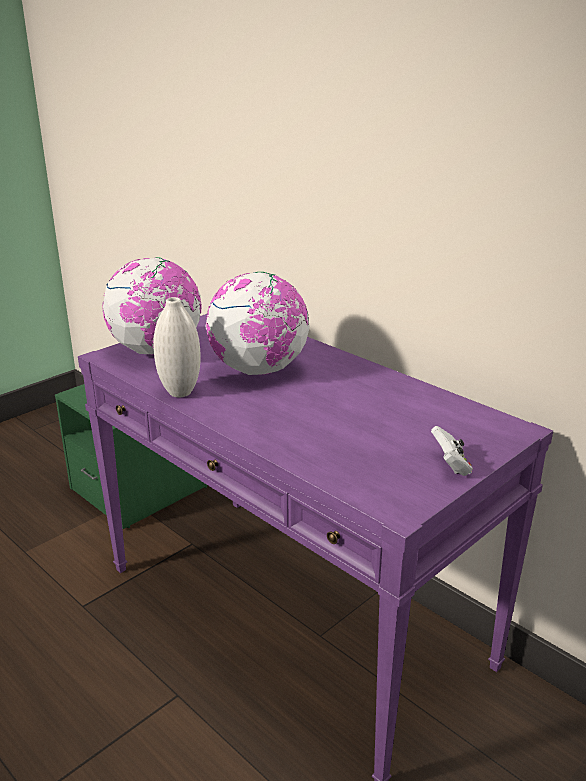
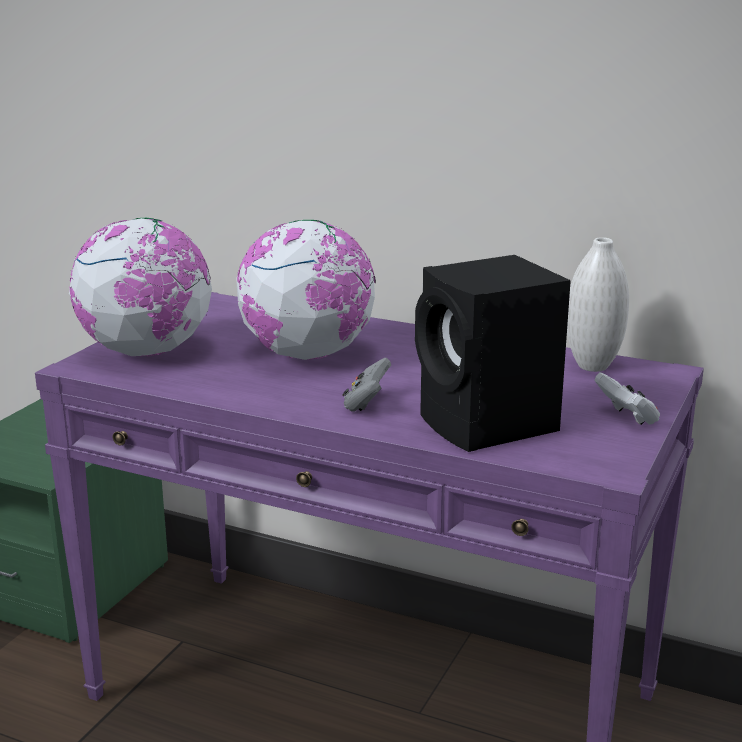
camera: 20 degrees left, 5 degrees down
(180, 392) = (226, 393): white vase -> white vase (593, 366)
(266, 418) = (366, 404): none -> grey game controller
(338, 453) = (489, 426): none -> black speaker

